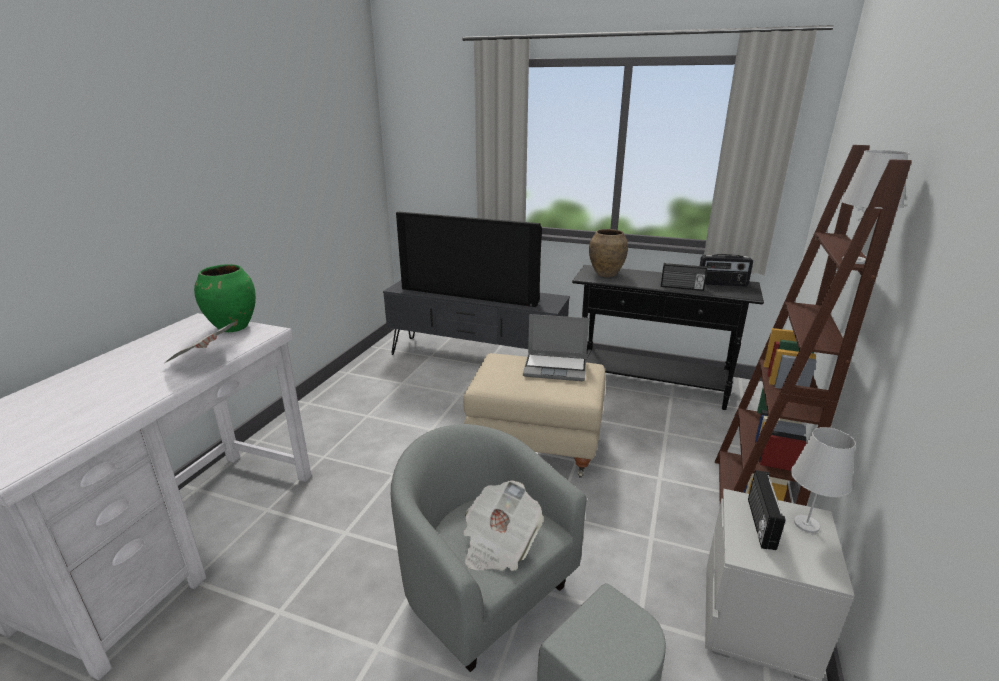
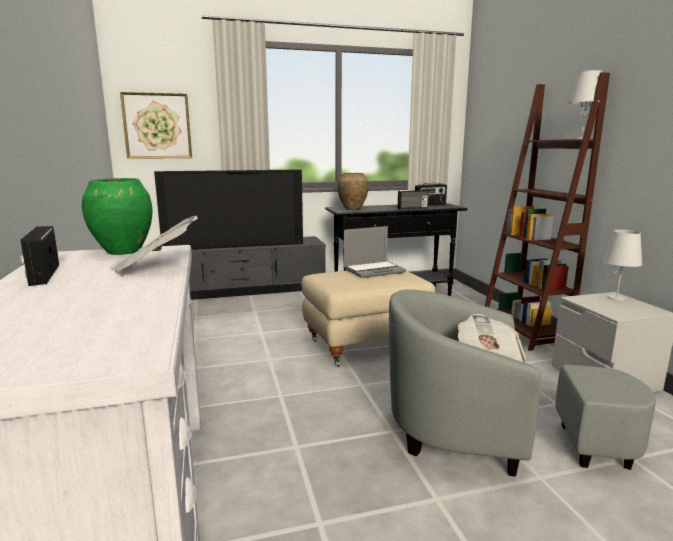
camera: 35 degrees left, 10 degrees down
(424, 158) = (157, 126): none -> picture
(759, 523) = (600, 303): radio -> radio (43, 275)

